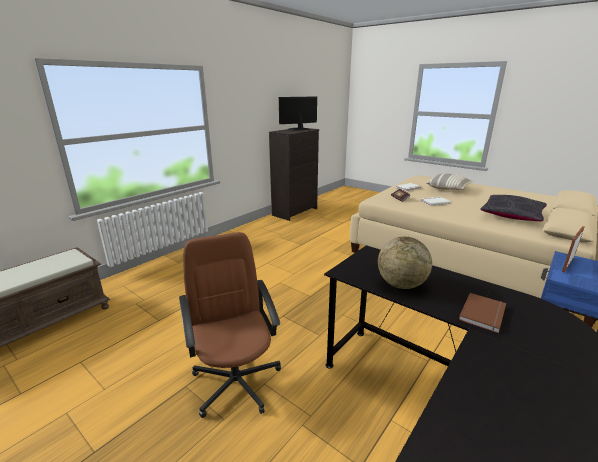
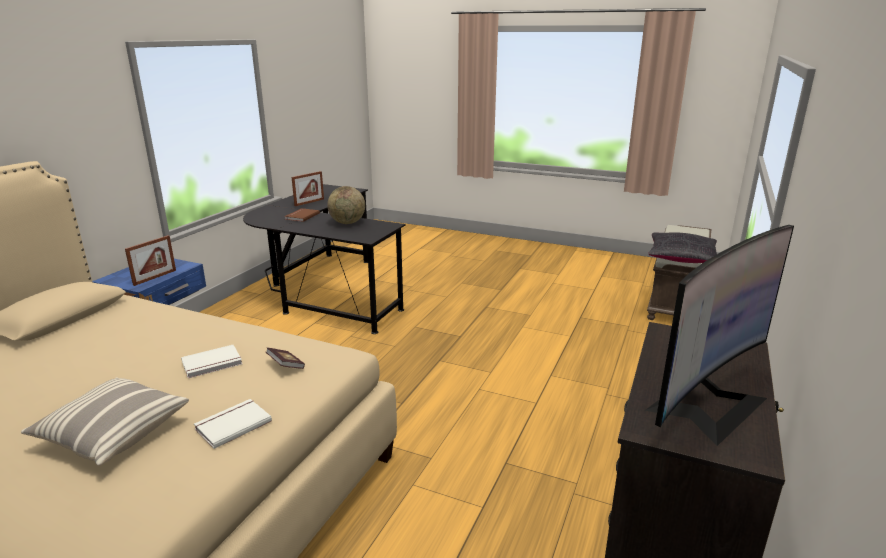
camera: 165 degrees right, 0 degrees up
(236, 381) = (468, 295): brown office chair -> none
(511, 216) = (103, 337): black pillow -> black pillow (681, 258)
(514, 378) = (309, 202): none -> picture frame

